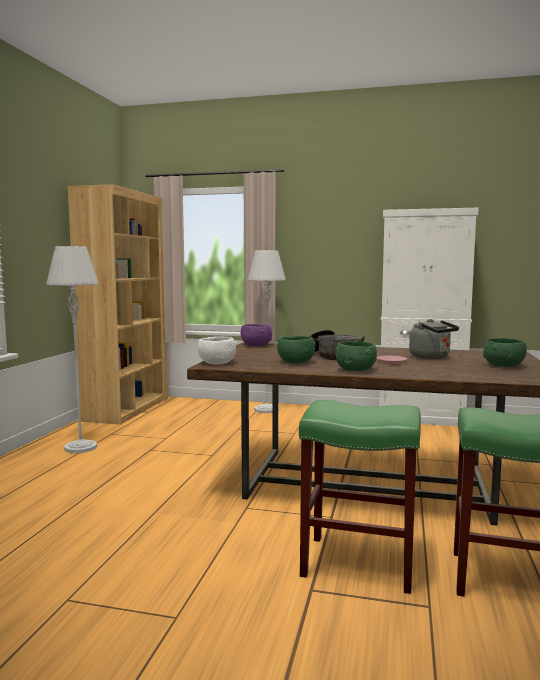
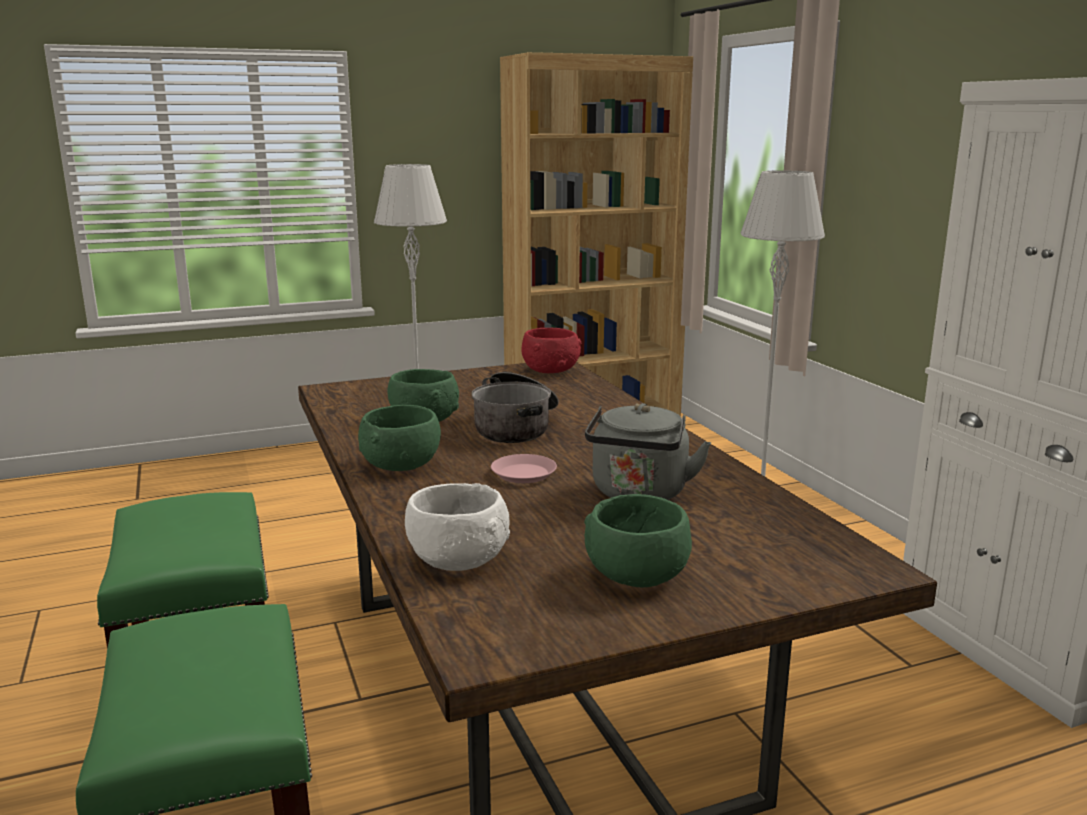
camera: 55 degrees right, 10 degrees up
(216, 363) = (354, 387): white bowl -> white bowl (457, 559)
(256, 345) = (551, 370): purple bowl -> red bowl

